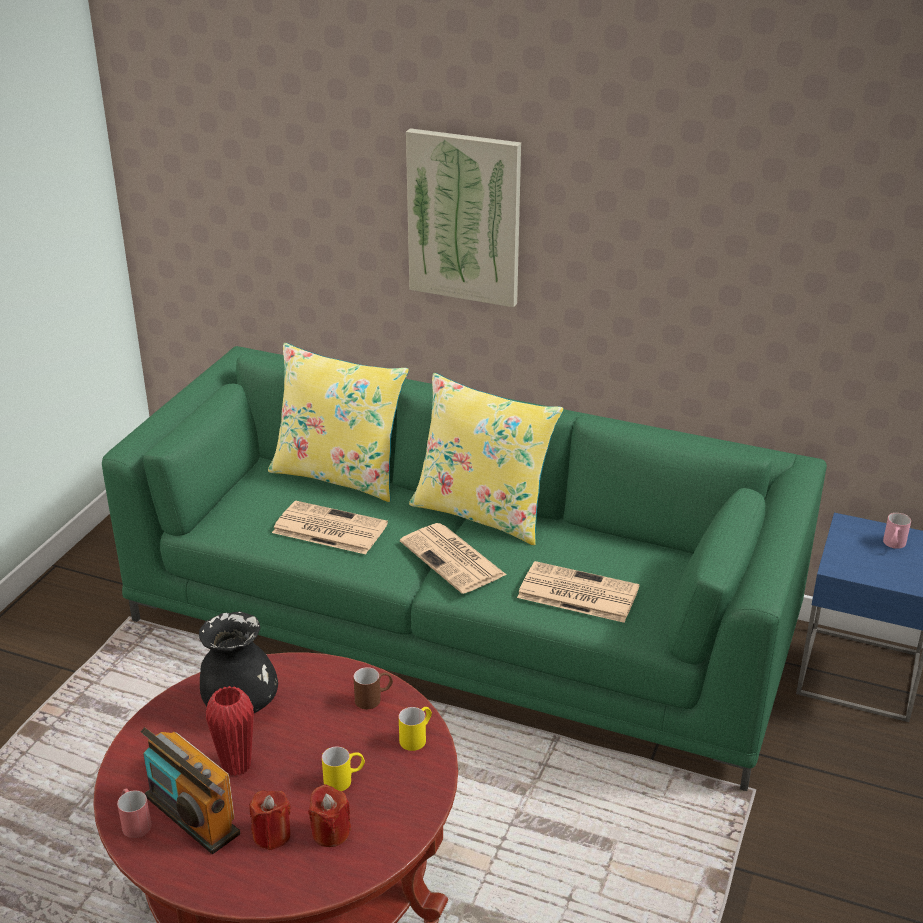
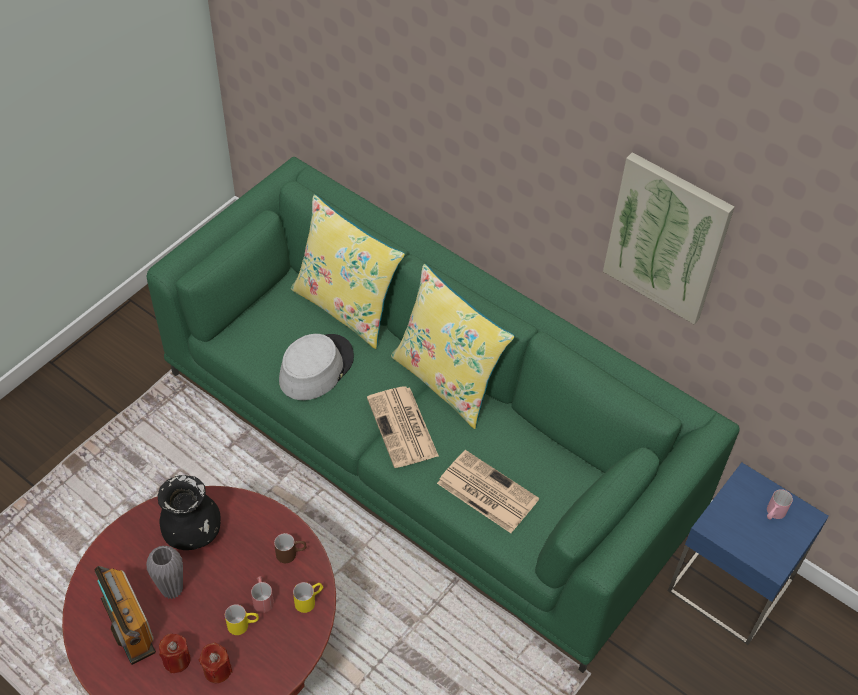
camera: 15 degrees right, 20 degrees up
(134, 822) = (88, 620): red mug -> red mug (262, 598)
(236, 765) = (172, 589): red vase -> grey vase
(328, 529) = (316, 368): newspaper -> grey hat
(464, 217) = (476, 135): picture -> picture (667, 238)

